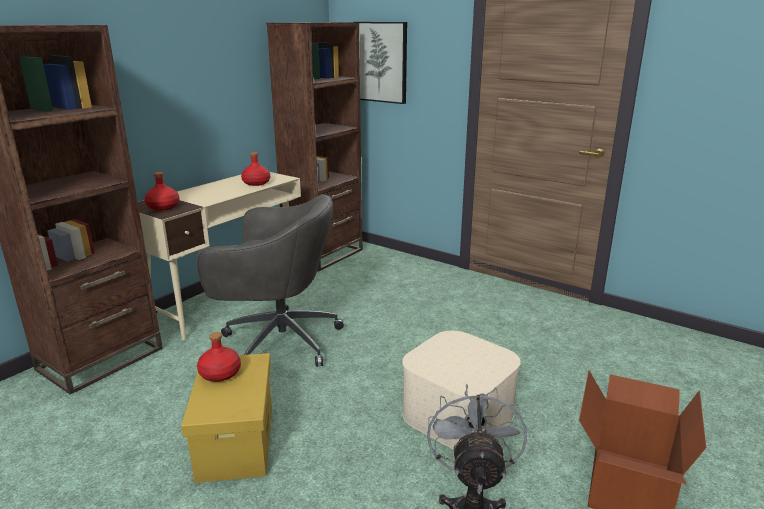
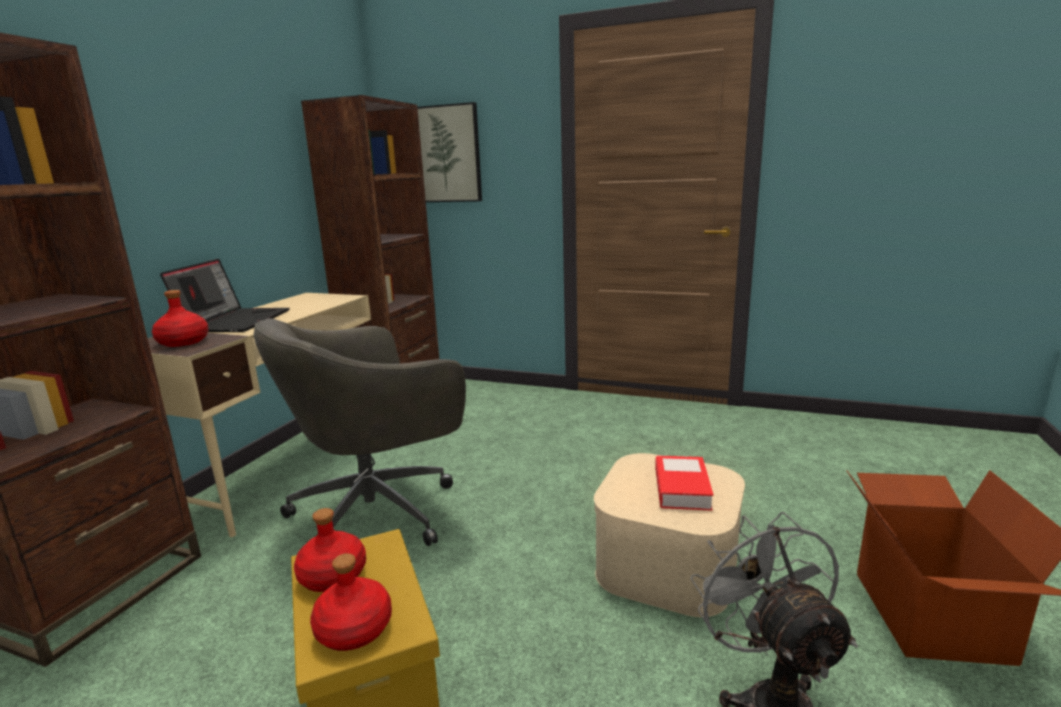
camera: 15 degrees left, 5 degrees down
(201, 192) = (235, 321): none -> laptop
(256, 183) = (311, 305): red bottle -> red bottle (354, 630)
(278, 340) = (378, 512): grey office chair -> grey office chair turned 150 degrees clockwise
(469, 361) = (682, 488): none -> book

